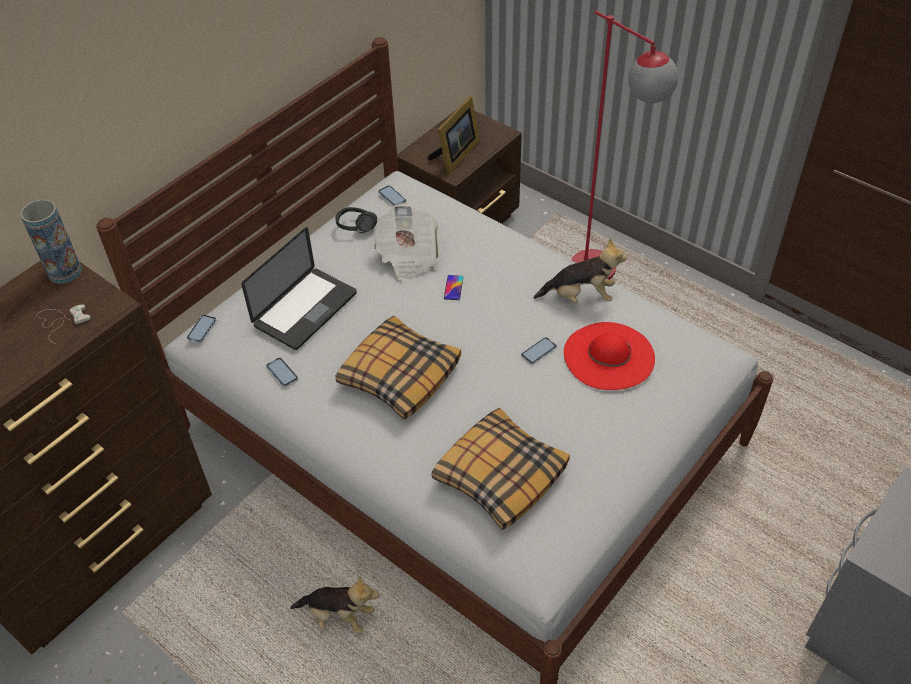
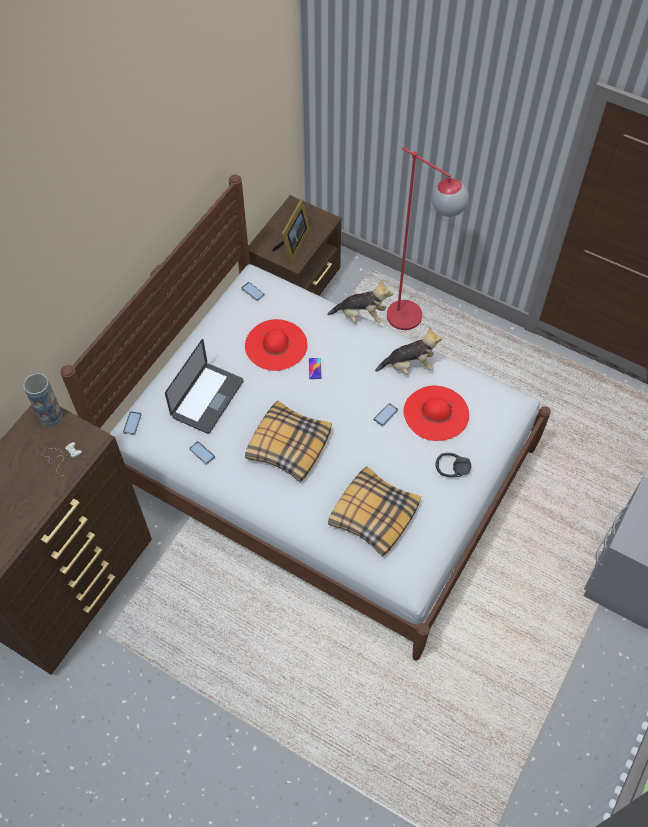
camera: 10 degrees left, 10 degrees up
(338, 616) = (262, 616): plush toy -> plush toy (361, 316)
(355, 230) = (230, 325): black headphones -> black headphones (452, 473)
(408, 257) = (276, 345): newspaper -> red hat

